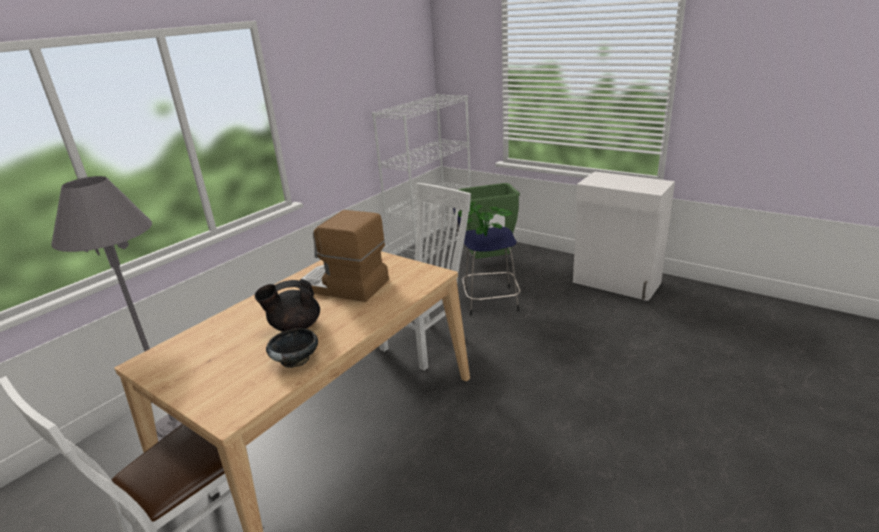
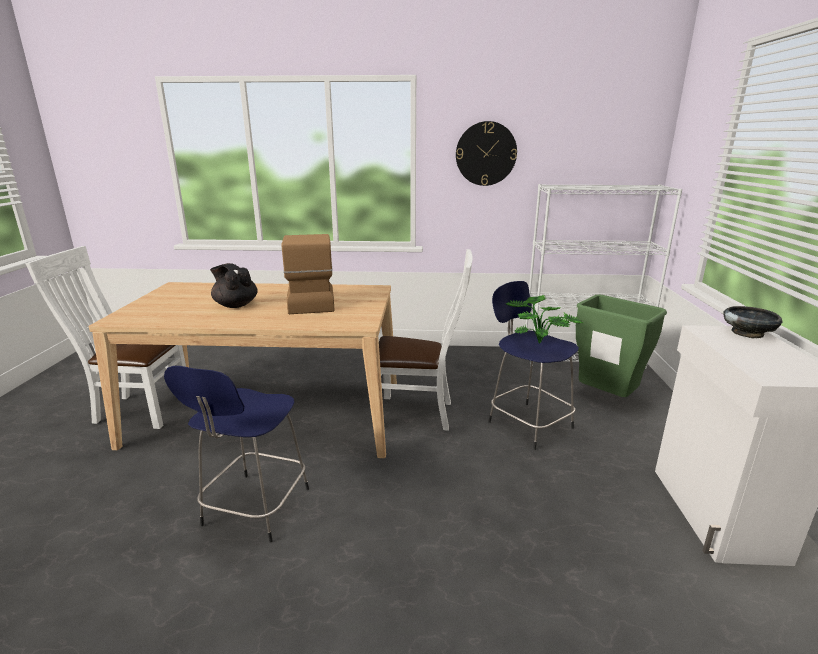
camera: 55 degrees right, 5 degrees down
(175, 428) = (240, 360): grey floor lamp -> none
(296, 359) = (190, 317): black bowl -> black bowl (748, 333)
(328, 93) = (486, 154): none -> wall clock
(478, 469) = (255, 509): none -> blue stool

